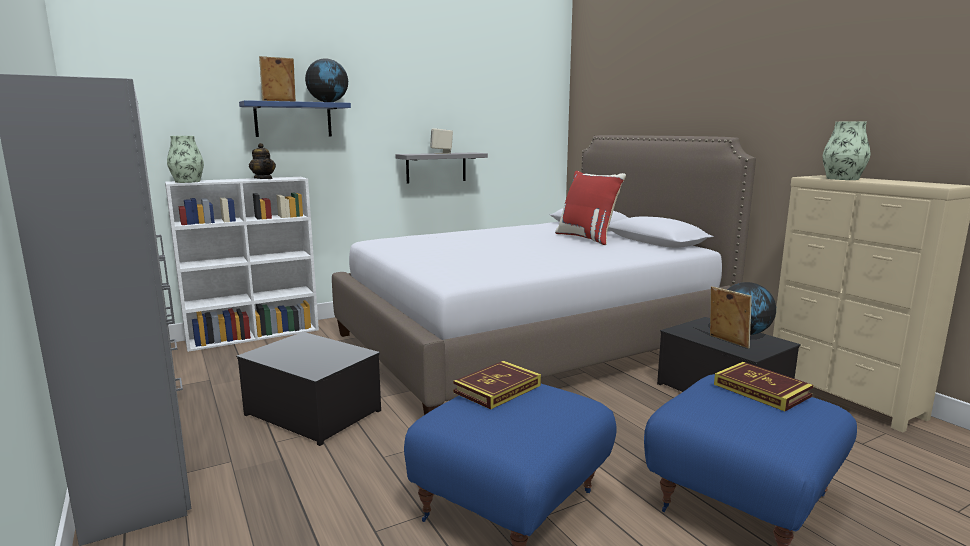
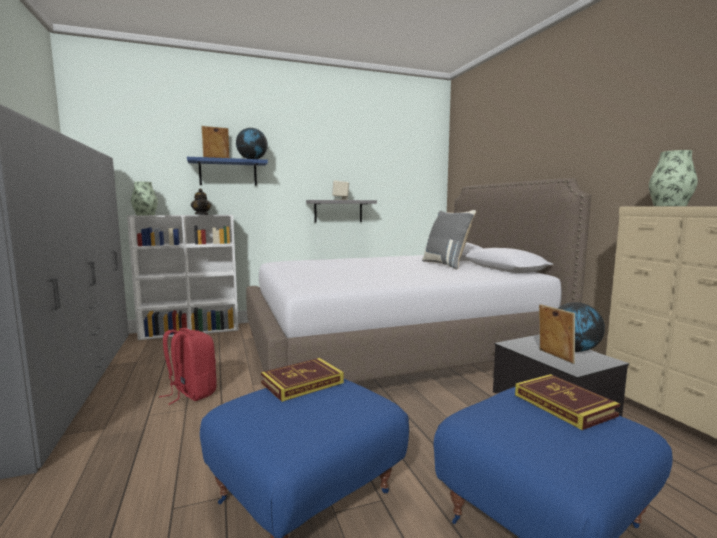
camera: 10 degrees right, 5 degrees down
(311, 413) = (191, 393): storage box -> red backpack
(588, 238) = (446, 264): red pillow -> grey pillow

